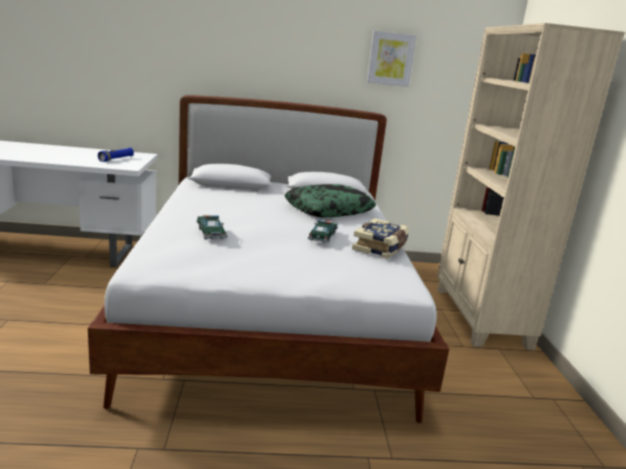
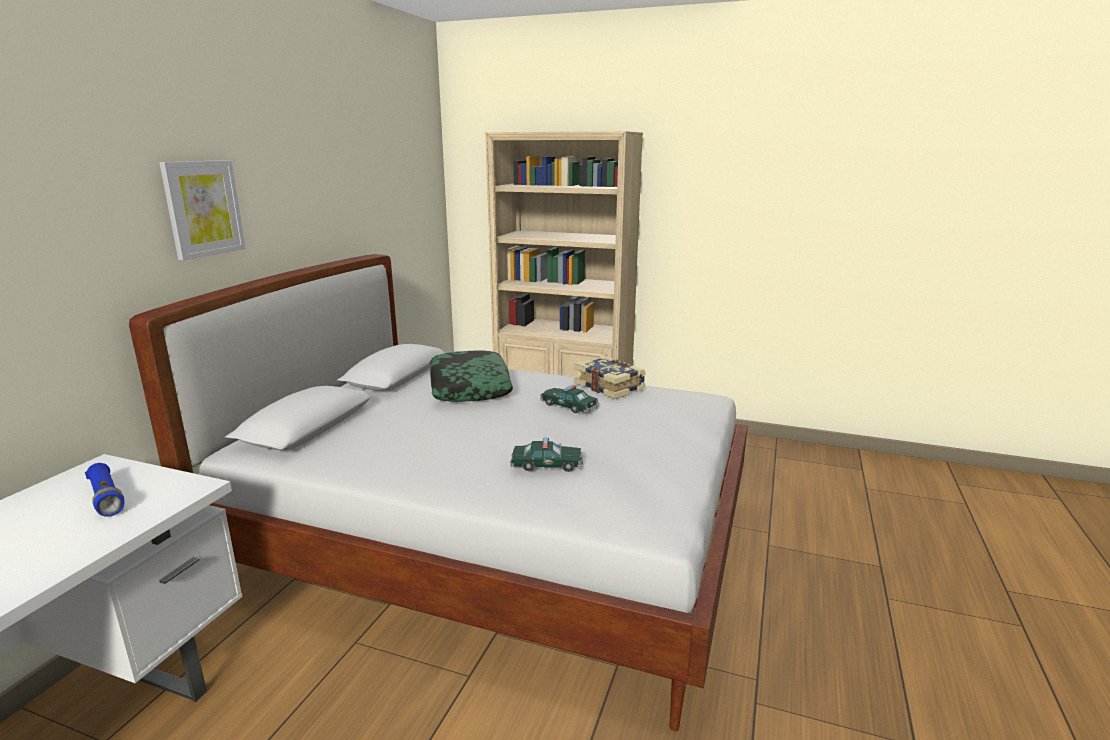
camera: 65 degrees left, 0 degrees up
(390, 59) = (361, 180): picture -> picture (203, 208)

